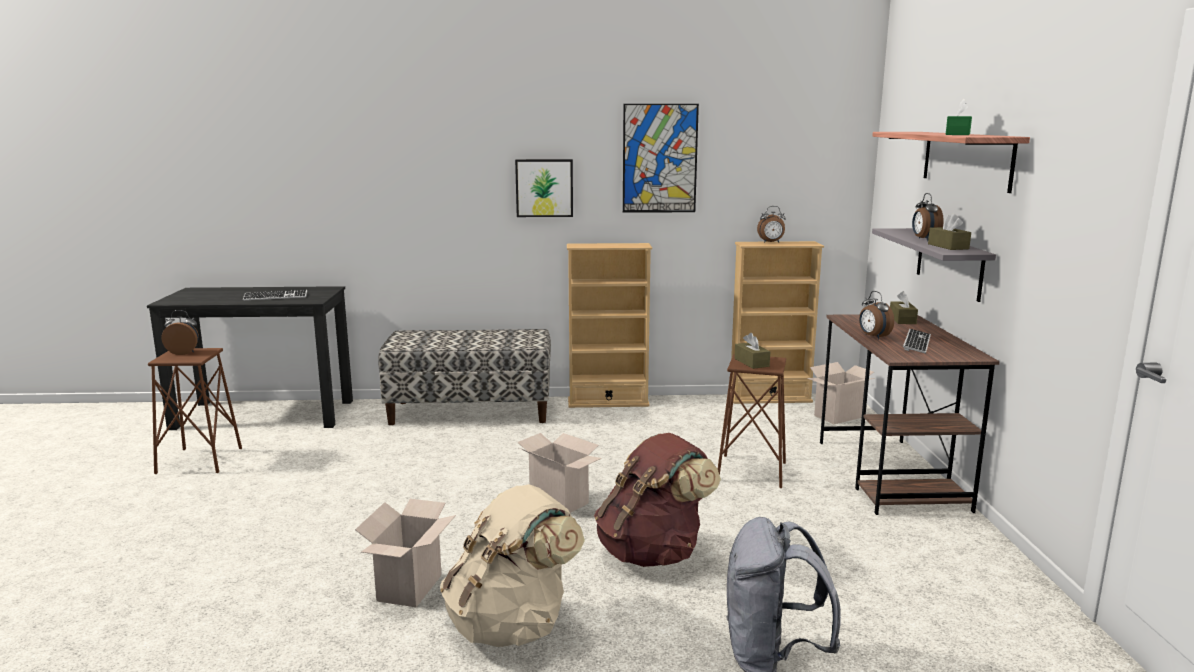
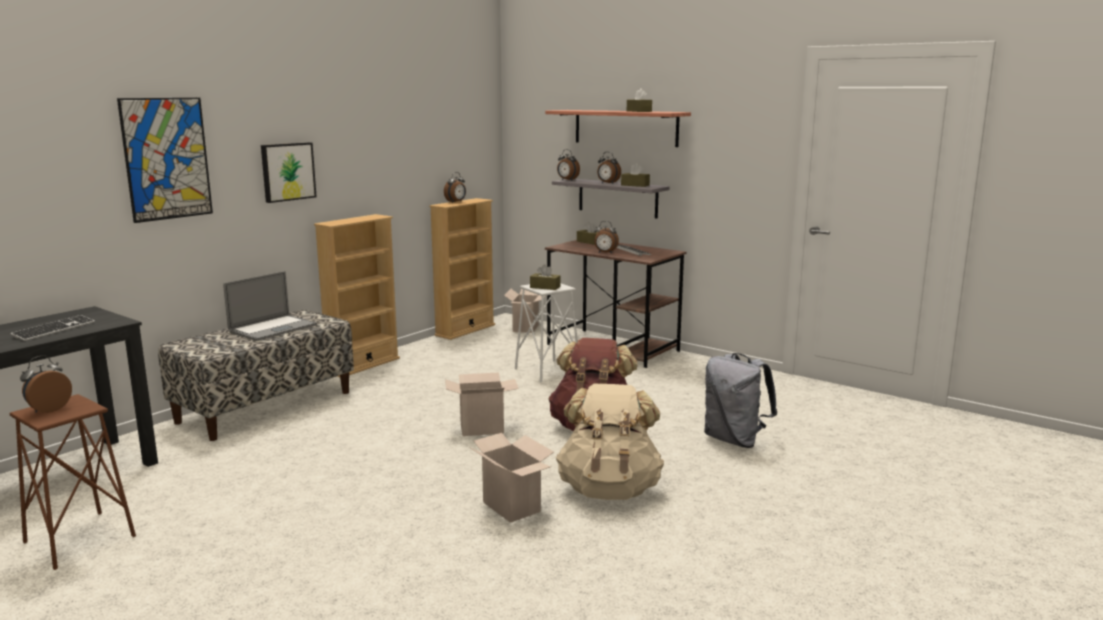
camera: 50 degrees left, 0 degrees up
(483, 339) = (273, 328): none -> laptop
(659, 158) = (374, 138): picture -> picture (167, 159)
(751, 471) = (547, 371): brown stool -> white stool
(894, 229) = (567, 180): none -> alarm clock
(957, 134) = (639, 111): green tissue box -> brown tissue box

